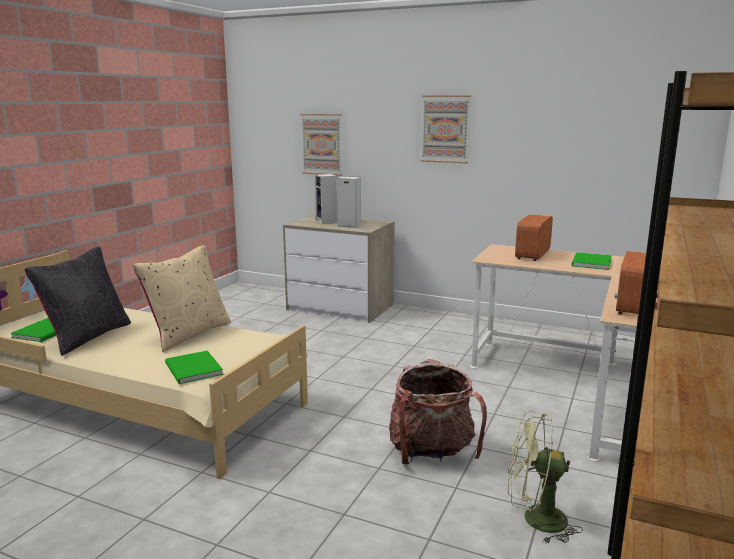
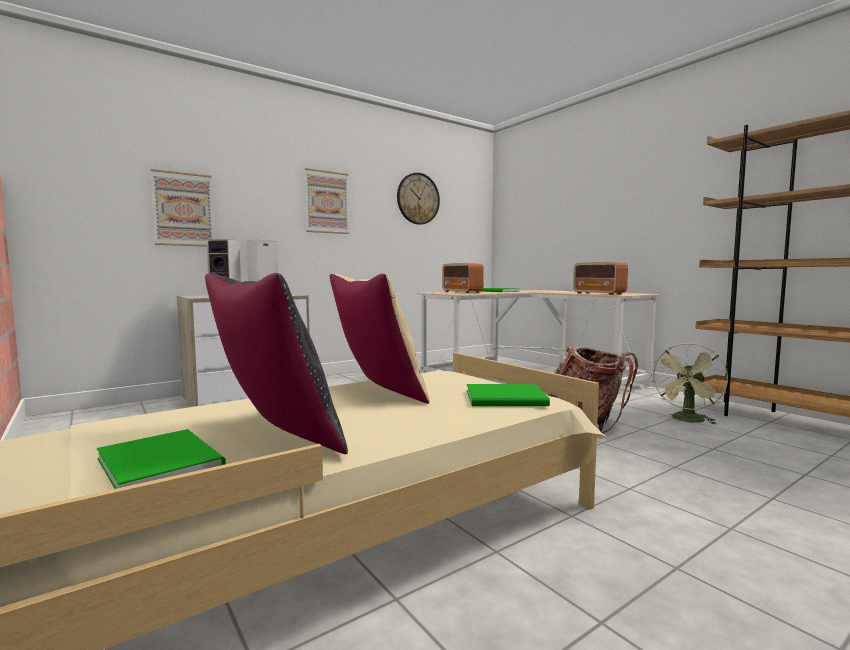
camera: 60 degrees left, 10 degrees down
(572, 115) = (418, 199): none -> wall clock

